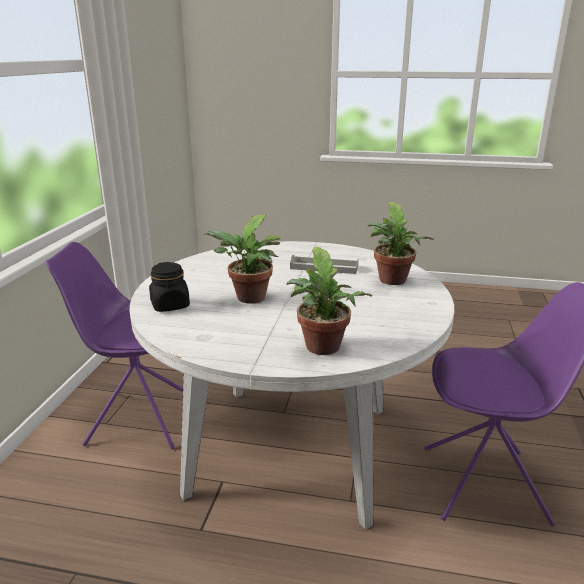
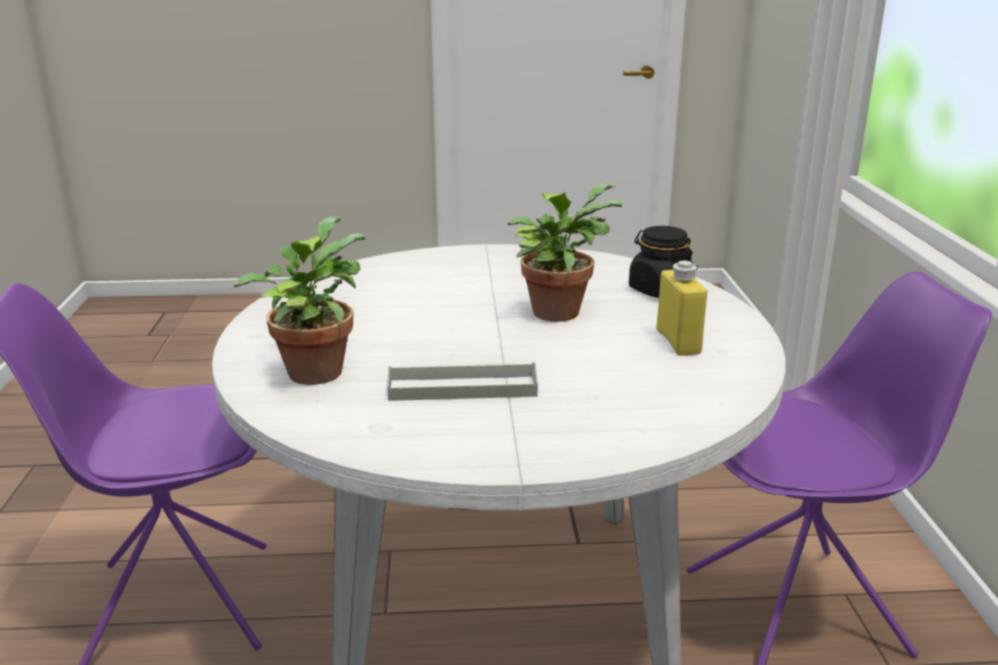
camera: 165 degrees right, 0 degrees up
(206, 275) = (678, 342): none -> yellow bottle
(323, 349) = (417, 267): potted plant -> none

